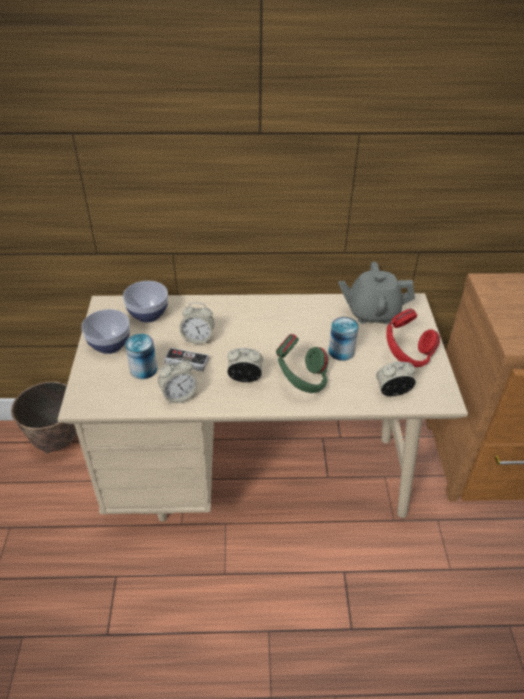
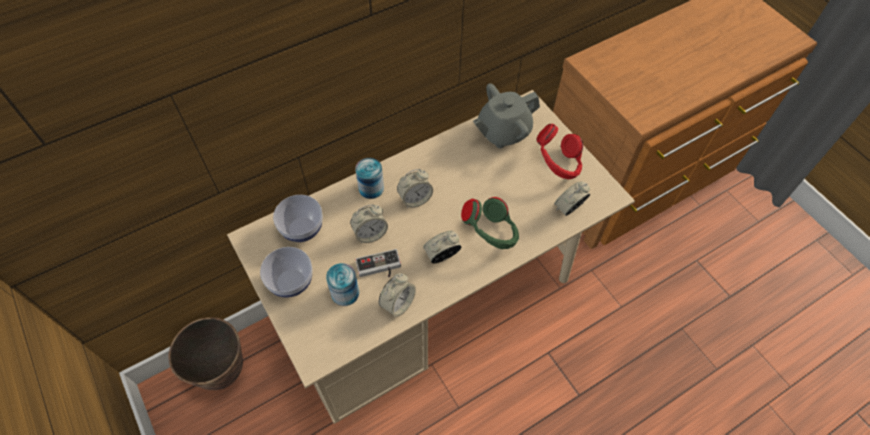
camera: 30 degrees left, 15 degrees up
(255, 330) = (415, 199): none -> alarm clock
(341, 351) = (503, 187): can -> can (371, 188)

